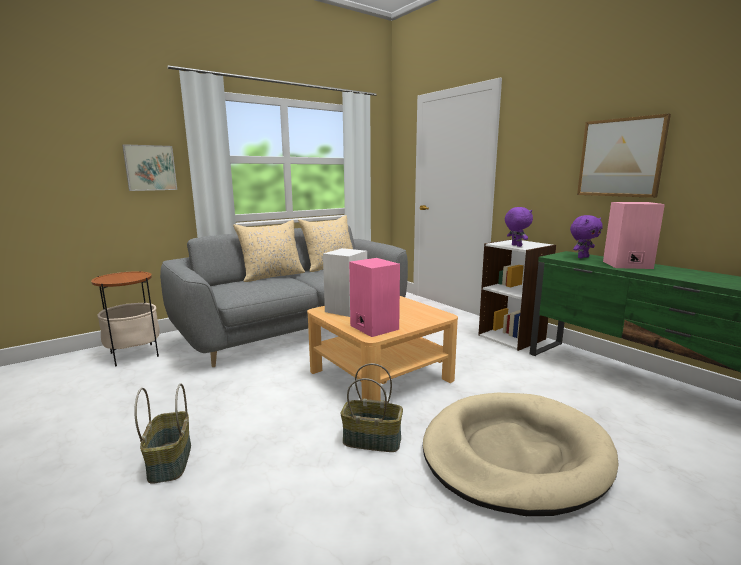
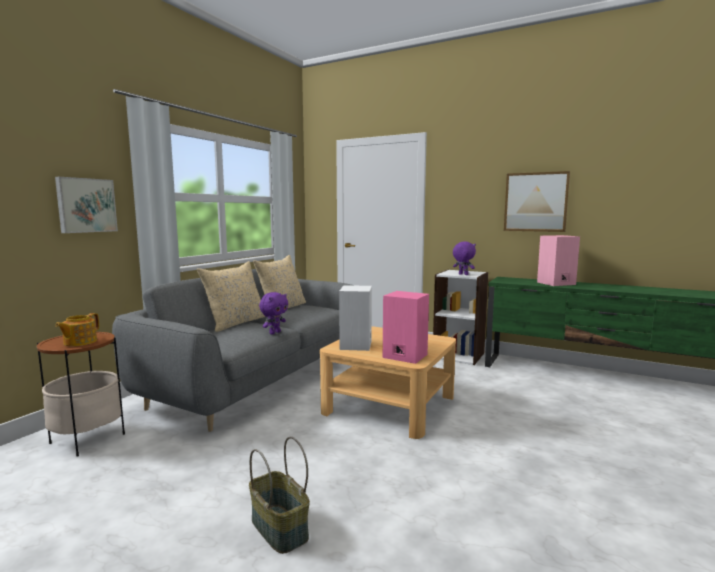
camera: 25 degrees left, 5 degrees down
(120, 278) = (79, 342): none -> teapot
(372, 440) = (444, 457): basket -> none
(514, 455) = (551, 440): beige dog bed -> none
(582, 257) = (518, 280): purple plush toy -> purple plush toy (274, 333)

